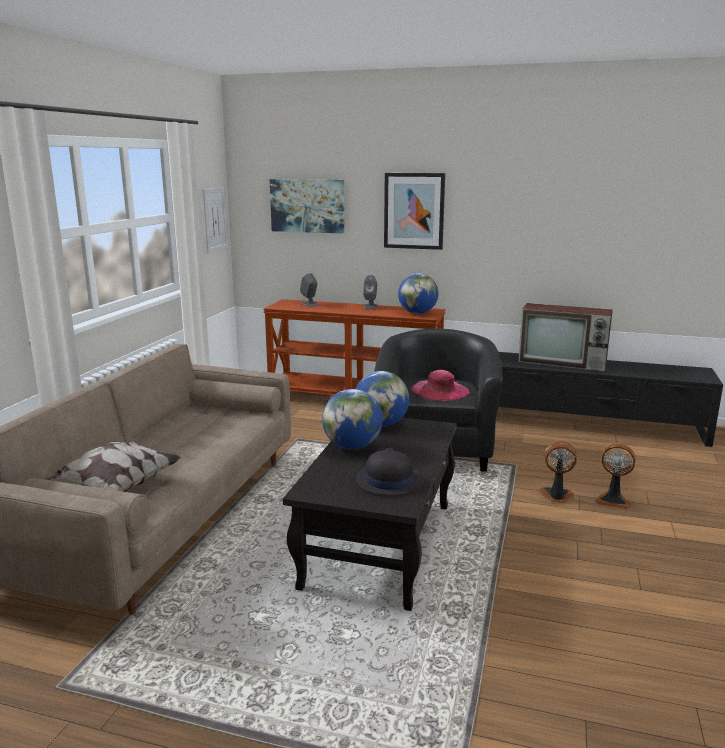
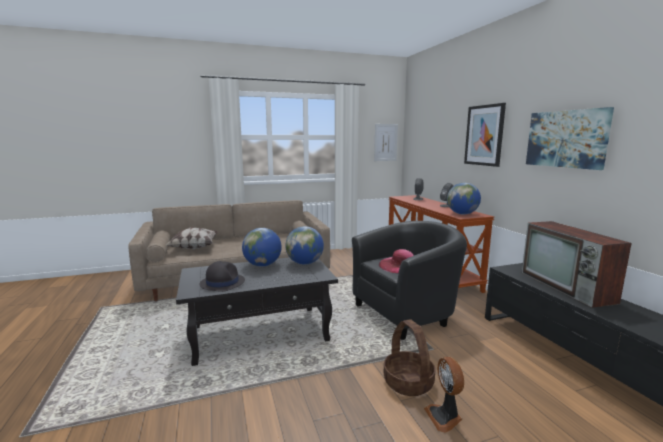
camera: 55 degrees right, 5 degrees down
(307, 205) = (432, 134): picture -> picture (566, 139)
(556, 496) = (407, 382): fan -> basket

